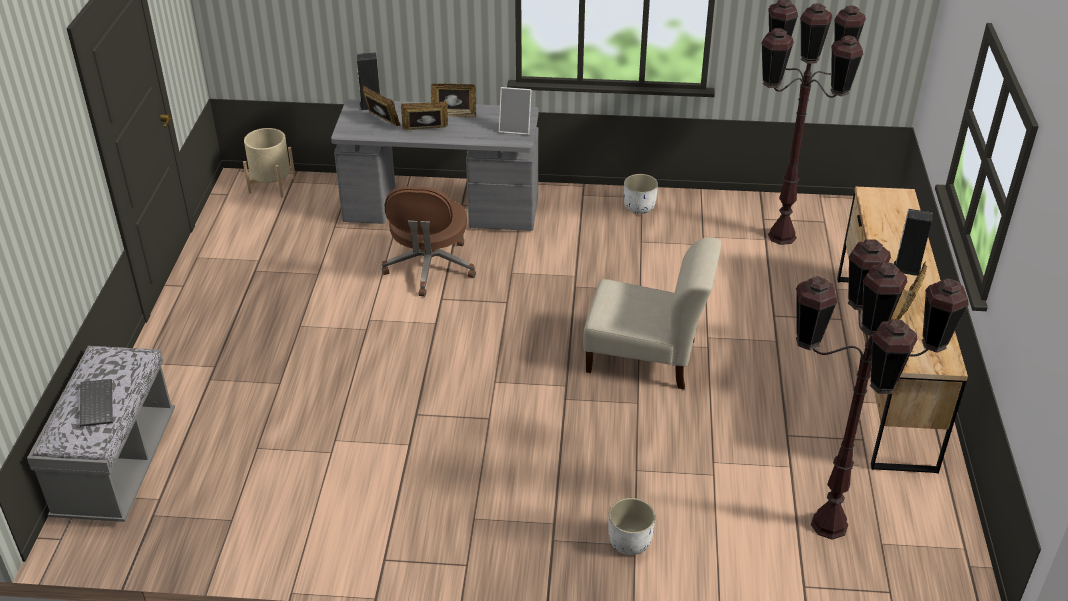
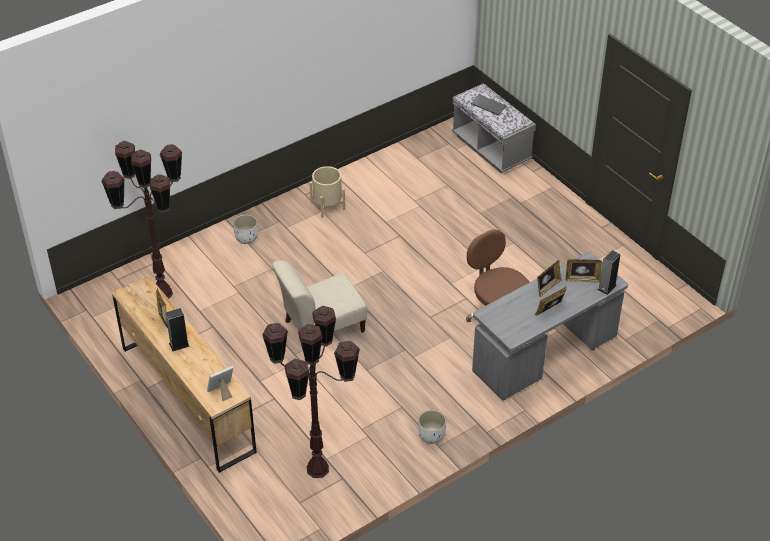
camera: 140 degrees right, 5 degrees up
(272, 185) = (665, 310): beige planter -> beige planter (327, 206)
(515, 128) = (500, 321): picture frame -> picture frame (222, 392)

